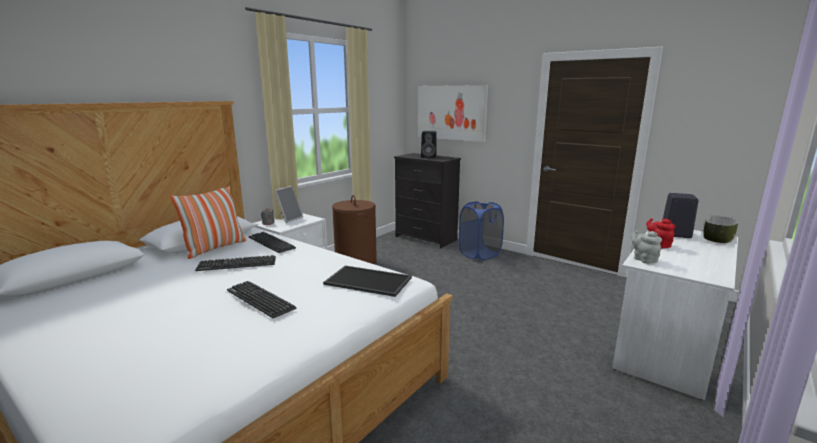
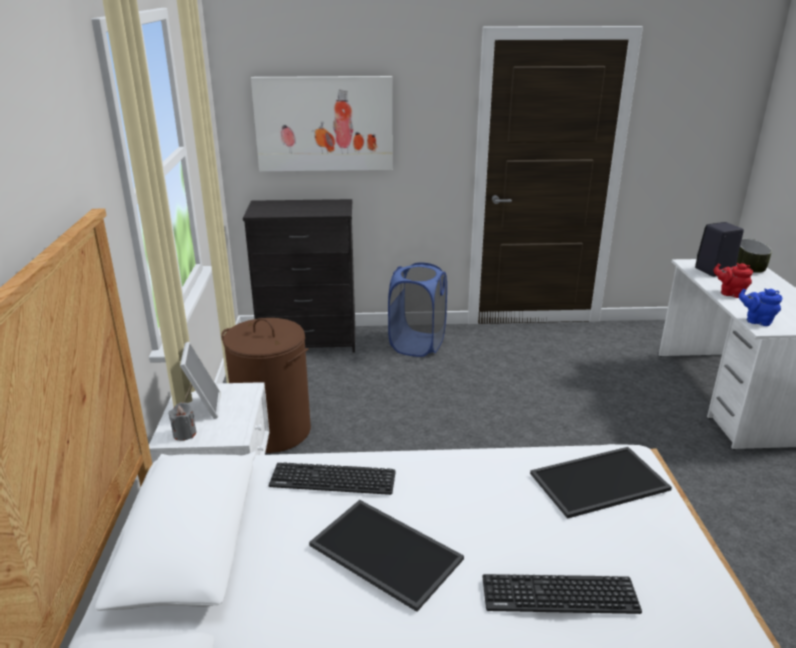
camera: 40 degrees left, 10 degrees up
(214, 248) = (259, 541): pillow -> none
(237, 264) = (383, 553): keyboard -> tray
(429, 156) = (301, 206): black speaker -> none
(643, 259) = (756, 321): grey teapot -> blue teapot

